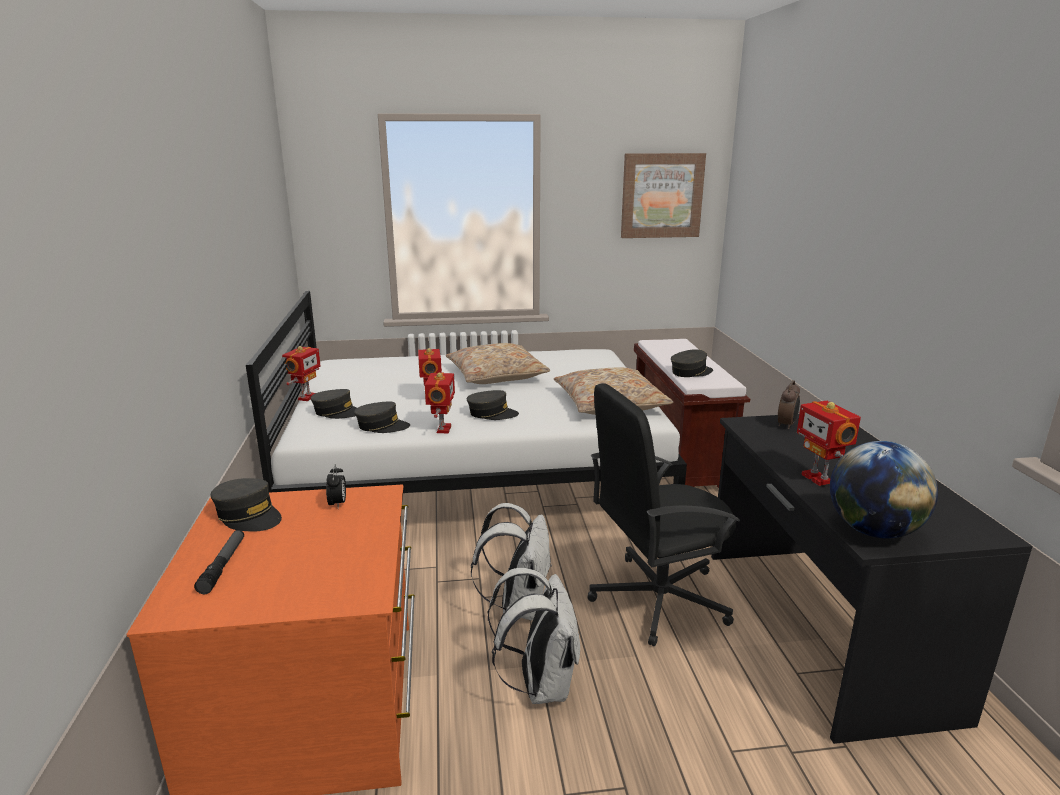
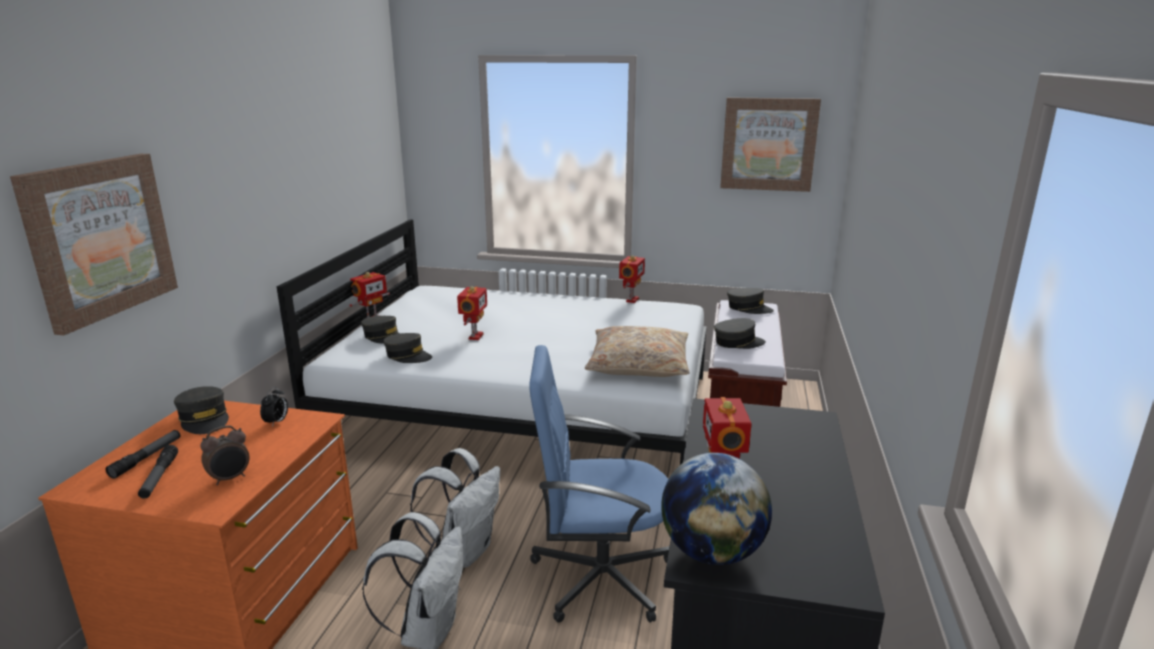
camera: 20 degrees right, 0 degrees up
(132, 311) = (100, 238): none -> picture
(262, 581) = (159, 477): none -> flashlight
(442, 429) = (456, 367): toy robot -> toy robot (631, 300)
(492, 413) = (514, 358): grey cap -> grey cap (748, 308)
(496, 375) = (556, 319): beige pillow -> none
(657, 598) = (599, 576): black office chair -> blue office chair
(786, 425) = (756, 418): alarm clock -> alarm clock (230, 478)

